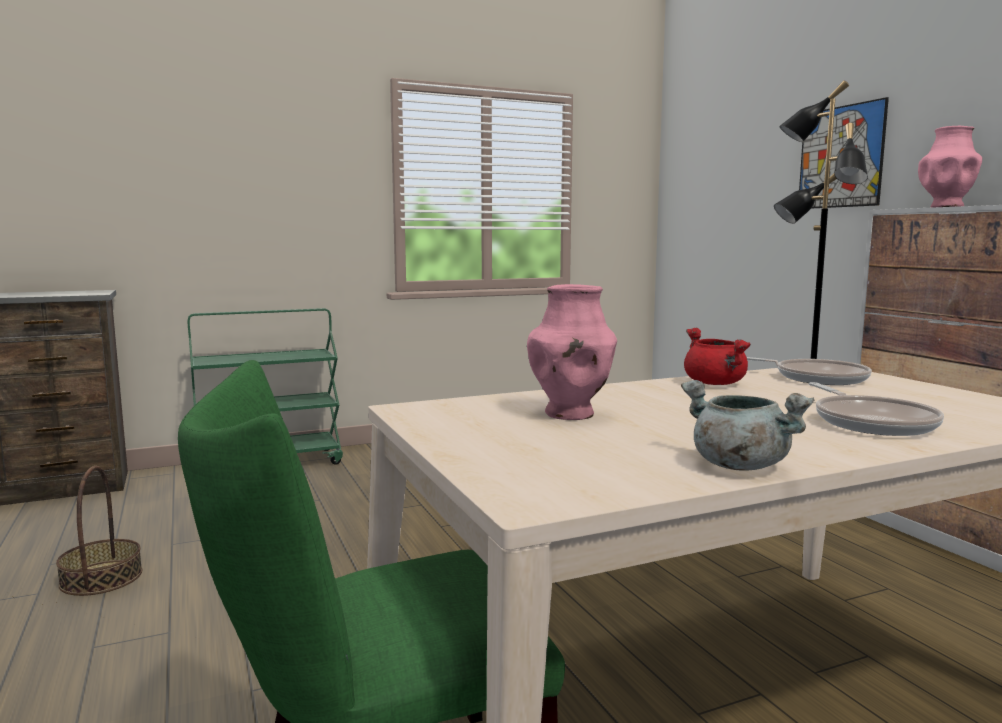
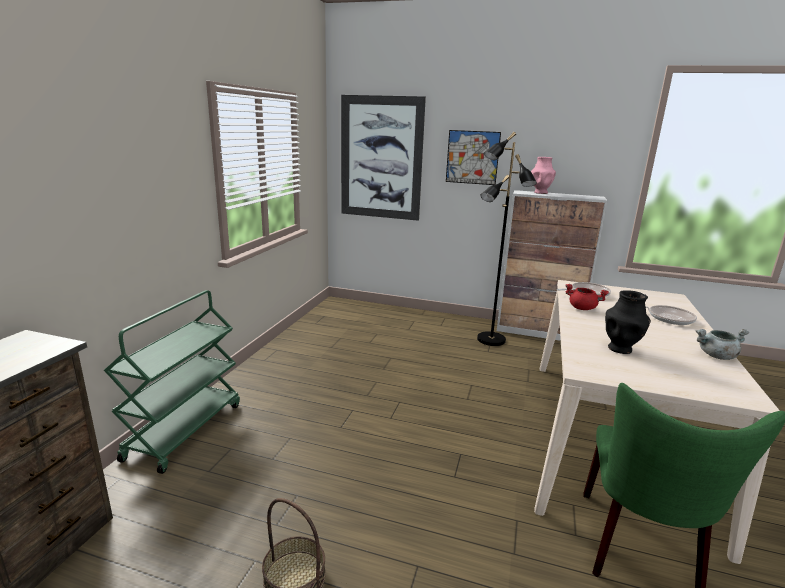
camera: 50 degrees left, 10 degrees up
(570, 414) = (620, 349): pink vase -> black vase
(715, 182) = (381, 158): none -> picture

